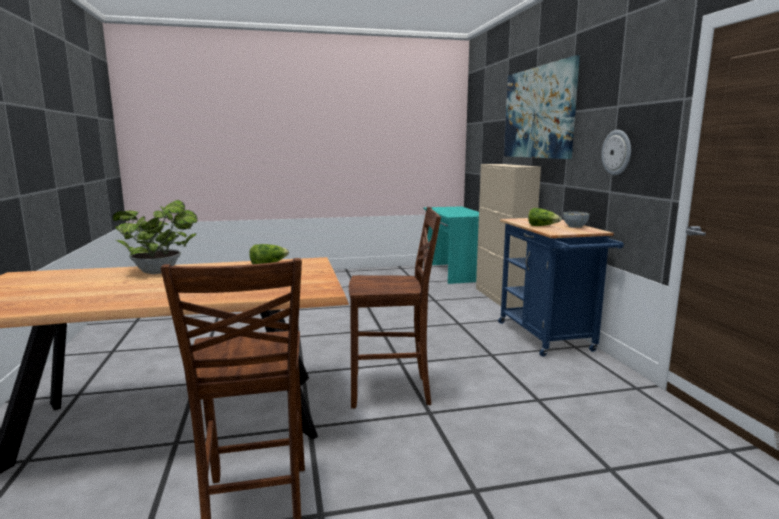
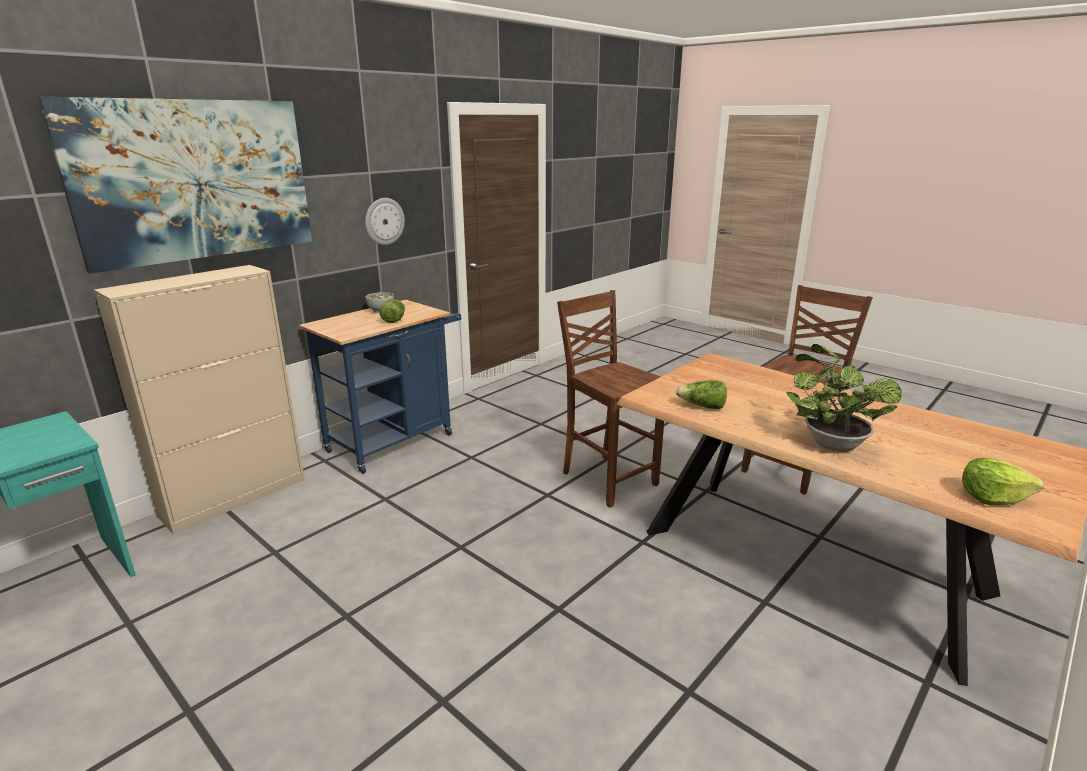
camera: 125 degrees left, 10 degrees up
(45, 276) = (992, 497): none -> lettuce

